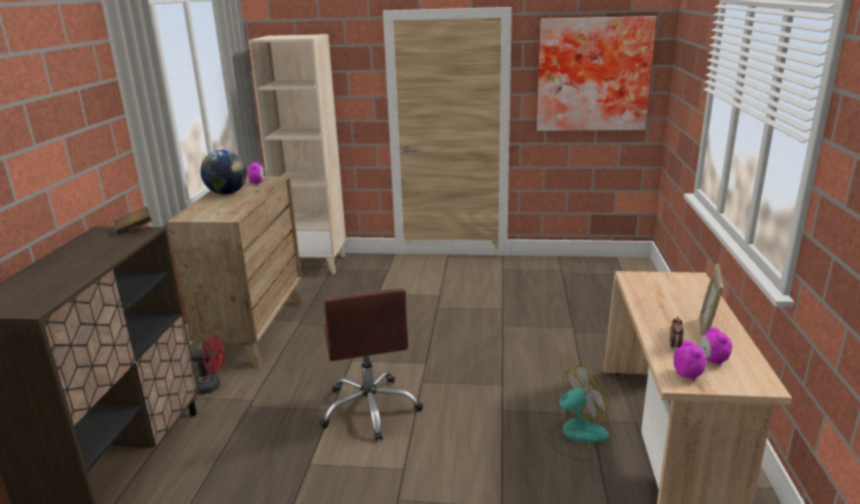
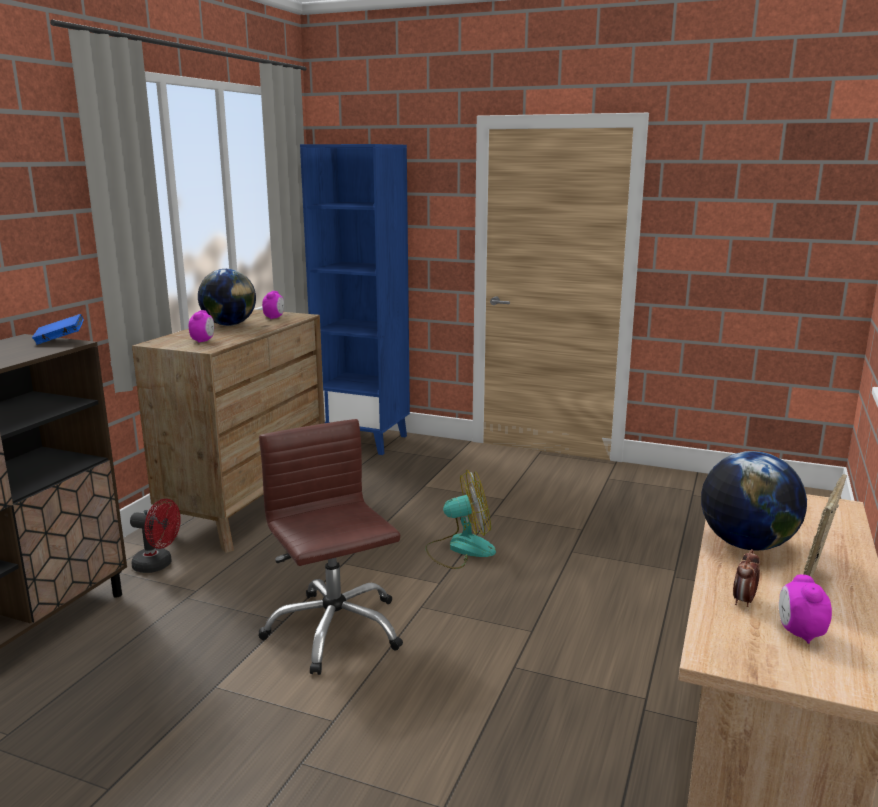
camera: 15 degrees right, 5 degrees down
(134, 229) = (60, 341): brown book -> blue book
(314, 264) = (364, 440): beige bookcase -> blue bookcase
(370, 409) = (334, 630): brown office chair -> brown office chair turned 150 degrees clockwise
(575, 436) = (607, 727): fan -> fan (460, 549)
(593, 74) = (763, 211): picture -> none
(657, 311) = (746, 544): none -> globe
(688, 375) = (741, 647): alarm clock -> alarm clock (203, 341)

